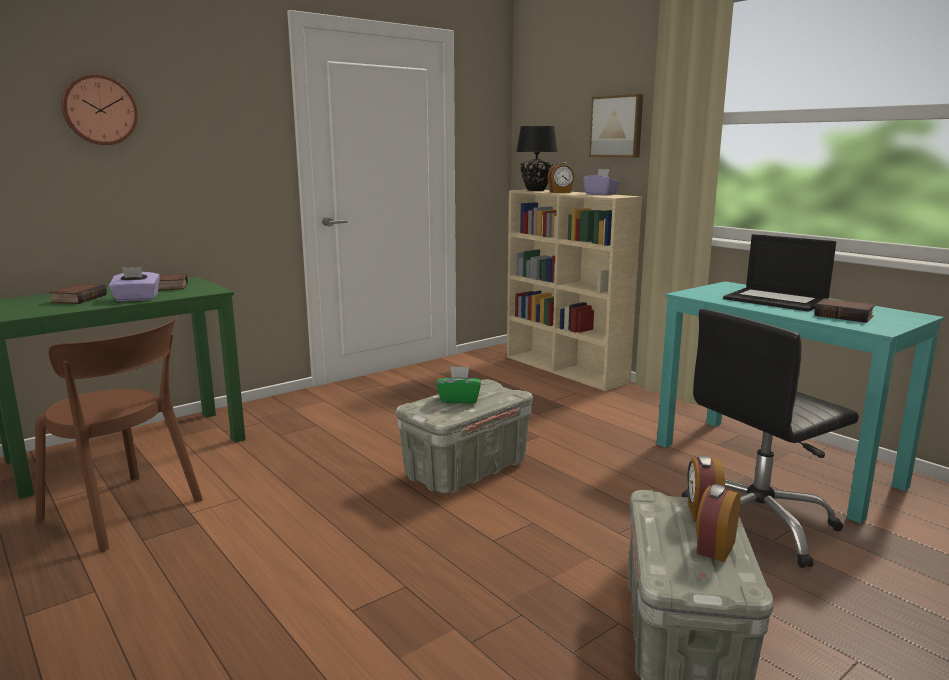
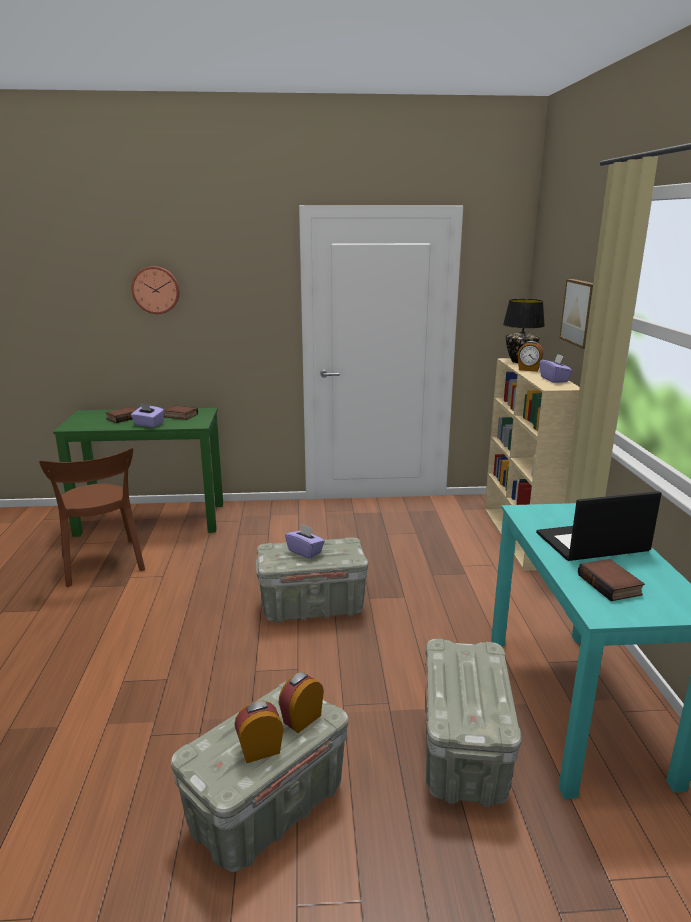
camera: 35 degrees right, 5 degrees up
(459, 399) = (305, 551): green tissue box -> purple tissue box
(757, 524) = (462, 751): black office chair -> grey storage box
(777, 300) = (591, 543): laptop -> laptop turned 90 degrees clockwise

